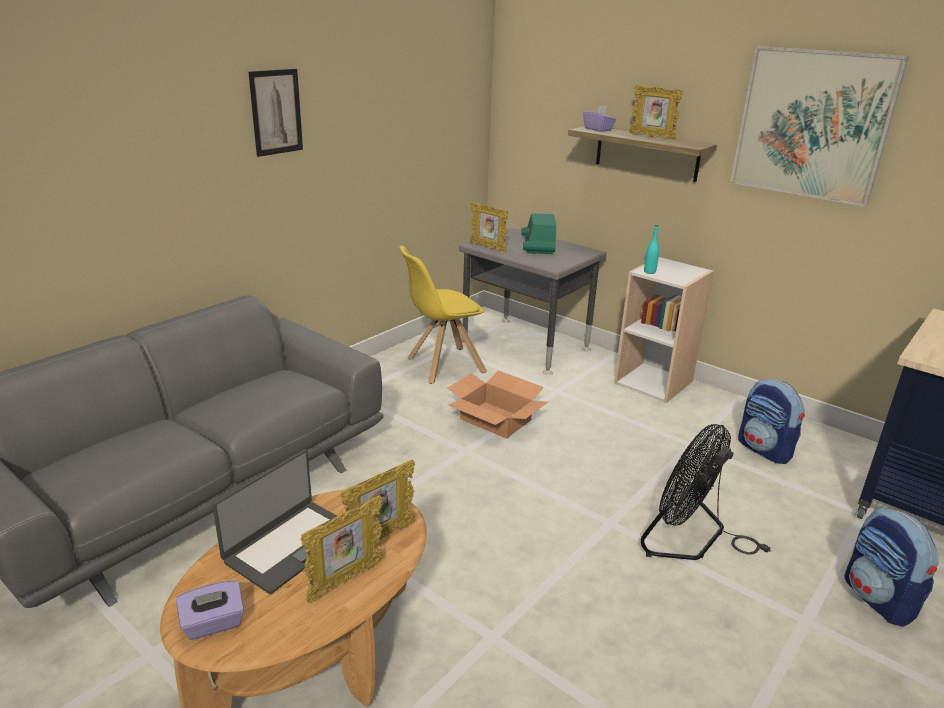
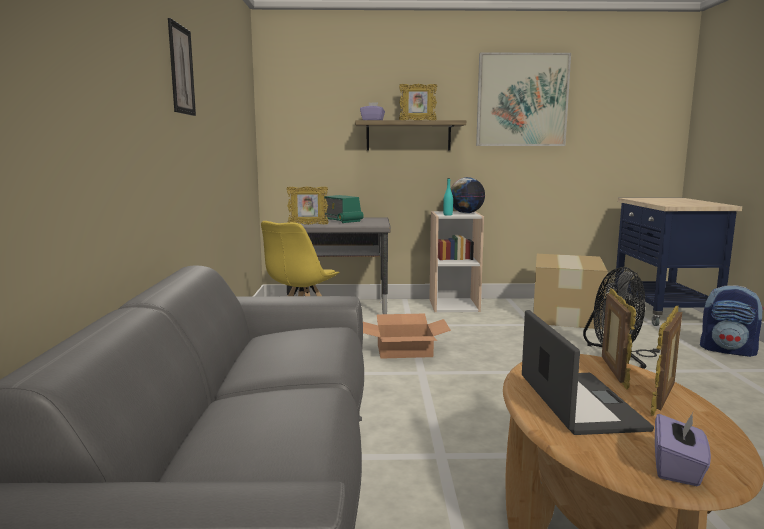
camera: 40 degrees left, 15 degrees down
(345, 581) = (663, 400): picture frame -> picture frame turned 150 degrees counterclockwise
(685, 273) = (466, 213): none -> globe
(765, 450) = (566, 315): backpack -> cardboard box

